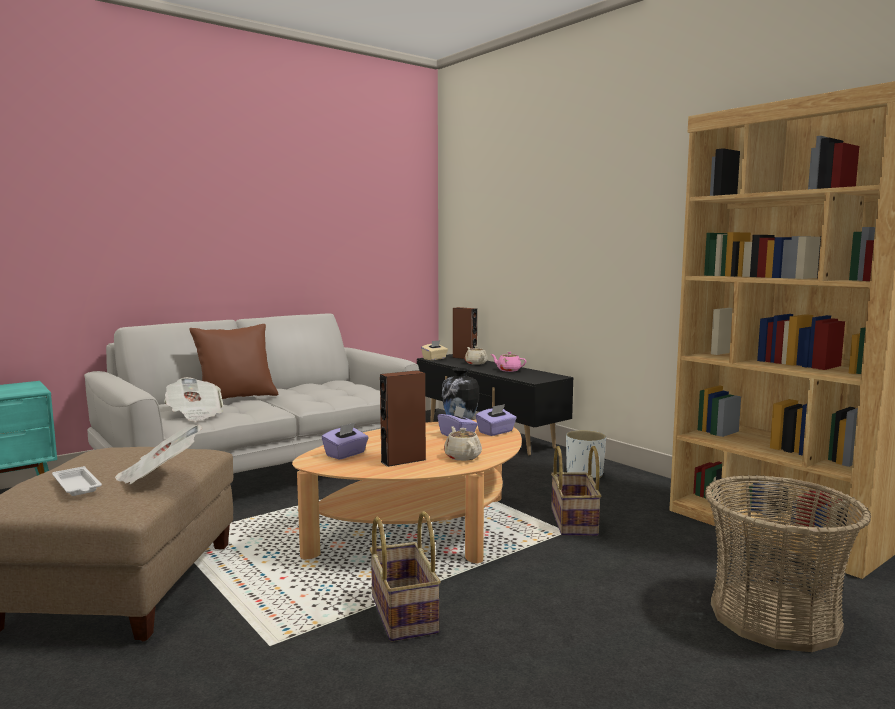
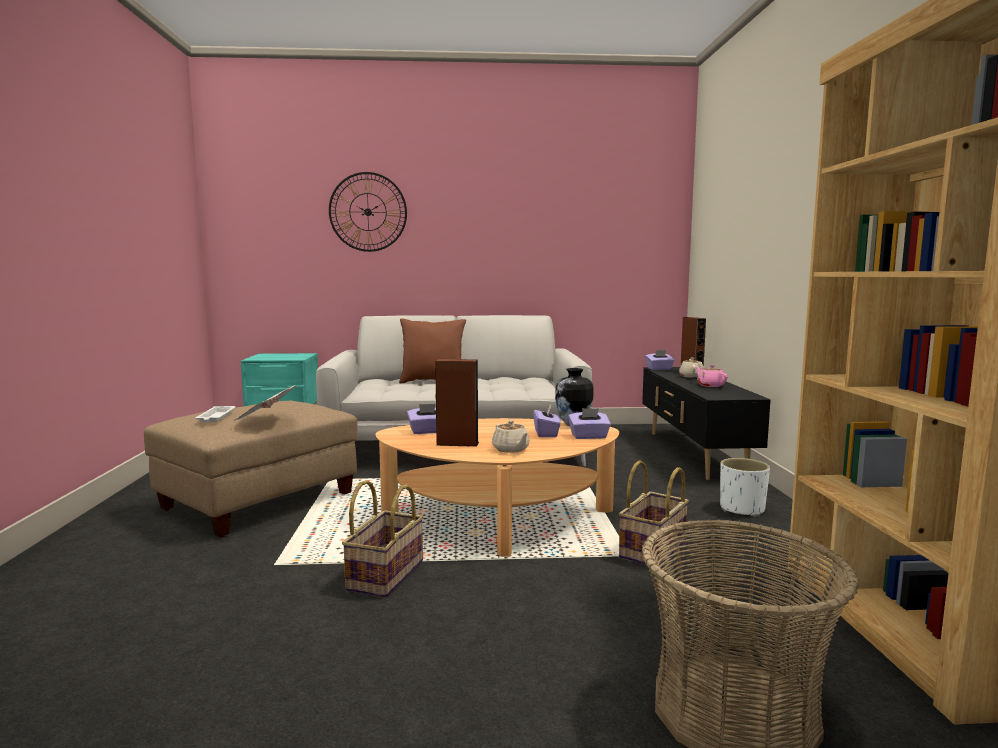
camera: 35 degrees right, 0 degrees up
(104, 194) = (368, 212): none -> wall clock
(195, 414) = (380, 388): newspaper -> none
(434, 359) = (659, 369): beige tissue box -> purple tissue box
(462, 456) = (511, 449): beige teapot -> beige teapot turned 135 degrees clockwise

